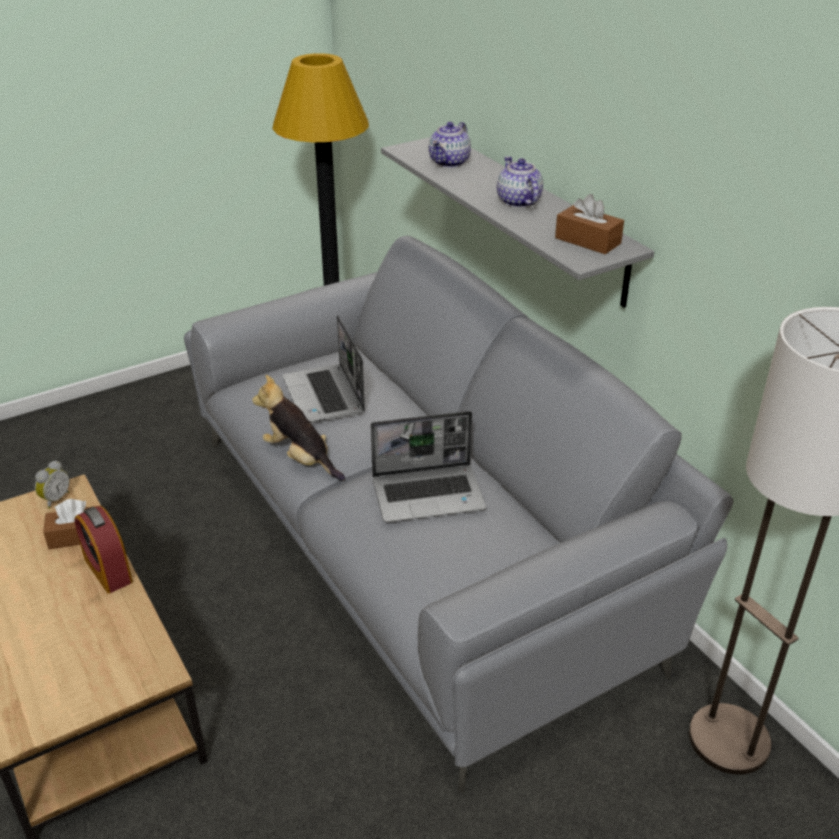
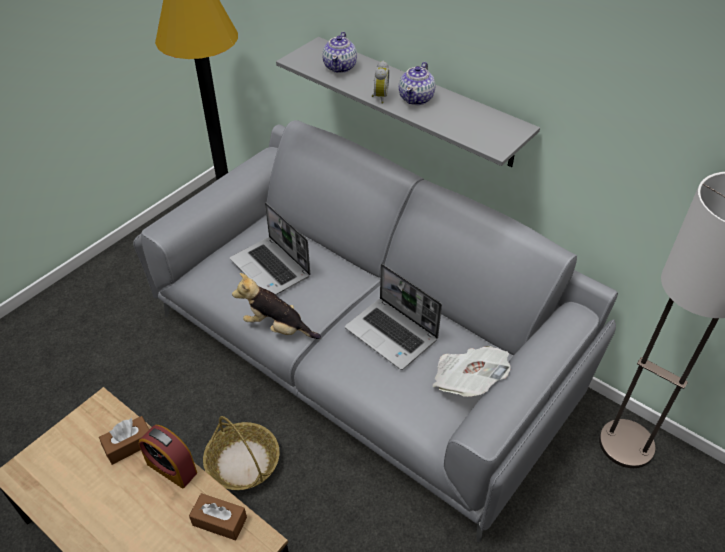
camera: 20 degrees left, 10 degrees up
(55, 499) = (91, 417): alarm clock -> alarm clock (379, 97)
(217, 617) = (242, 462): none -> basket
(429, 494) = (392, 334): laptop -> laptop turned 75 degrees clockwise
(495, 565) = (467, 381): none -> newspaper
(518, 202) = (416, 98): teapot -> teapot turned 120 degrees counterclockwise
(587, 241) = (489, 127): brown tissue box -> brown tissue box (219, 521)

